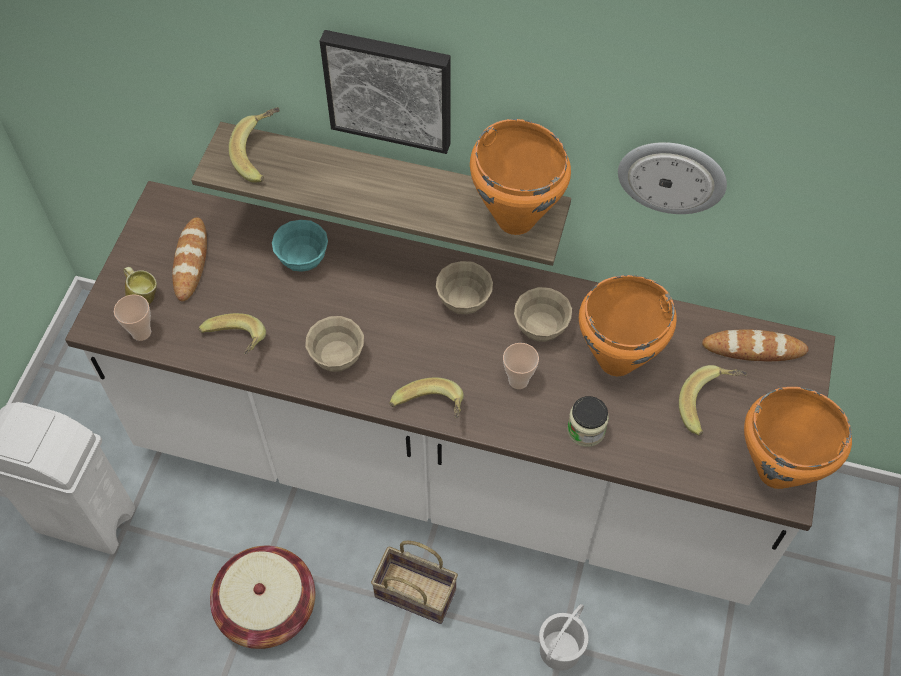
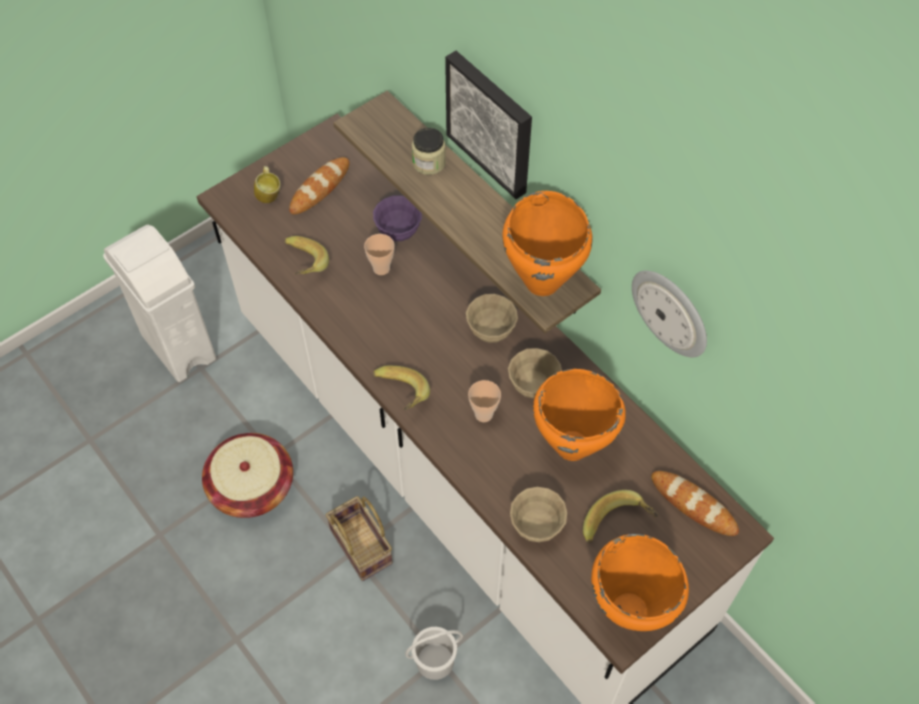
camera: 35 degrees right, 0 degrees up
(141, 332) = (248, 220): cup -> cup (381, 268)
(262, 155) = (396, 131): banana -> none
(303, 260) = (398, 231): turquoise bowl -> purple bowl
(337, 357) = (366, 317): beige bowl -> beige bowl (536, 525)
(586, 430) = (504, 483): jar -> jar (429, 162)

